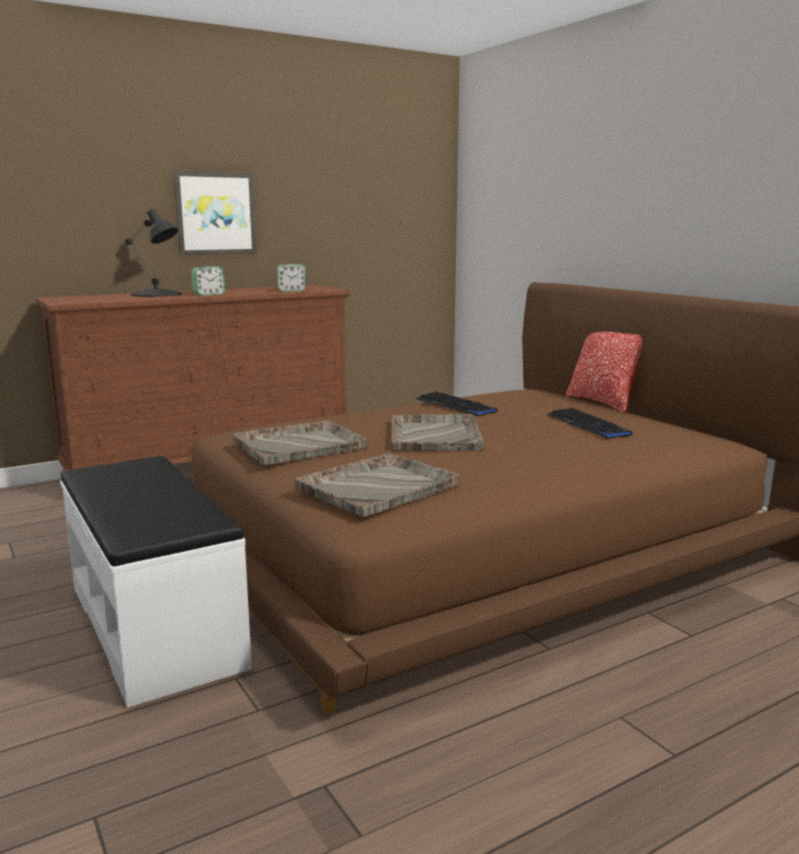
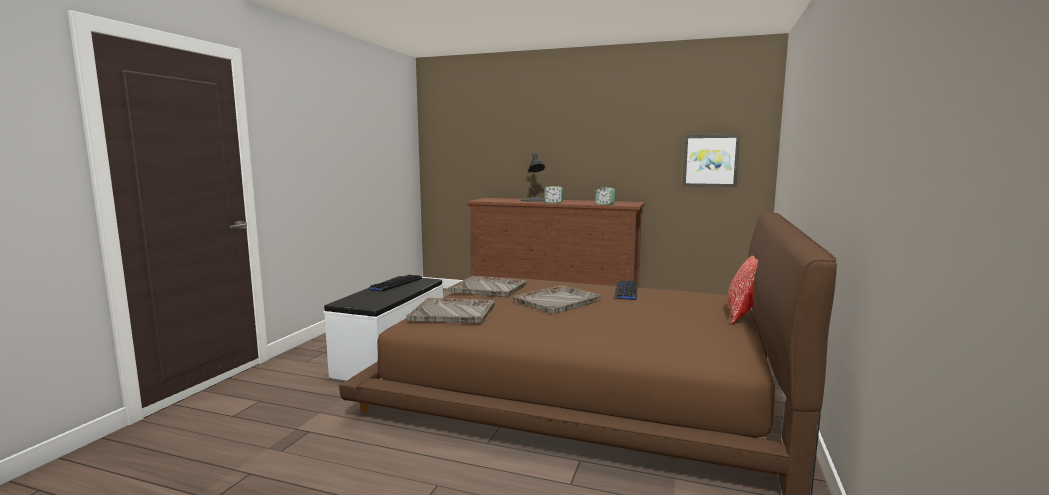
camera: 50 degrees right, 5 degrees down
(215, 213) = (582, 155): picture -> picture (710, 160)
(587, 425) = (664, 321): keyboard -> keyboard (395, 284)

